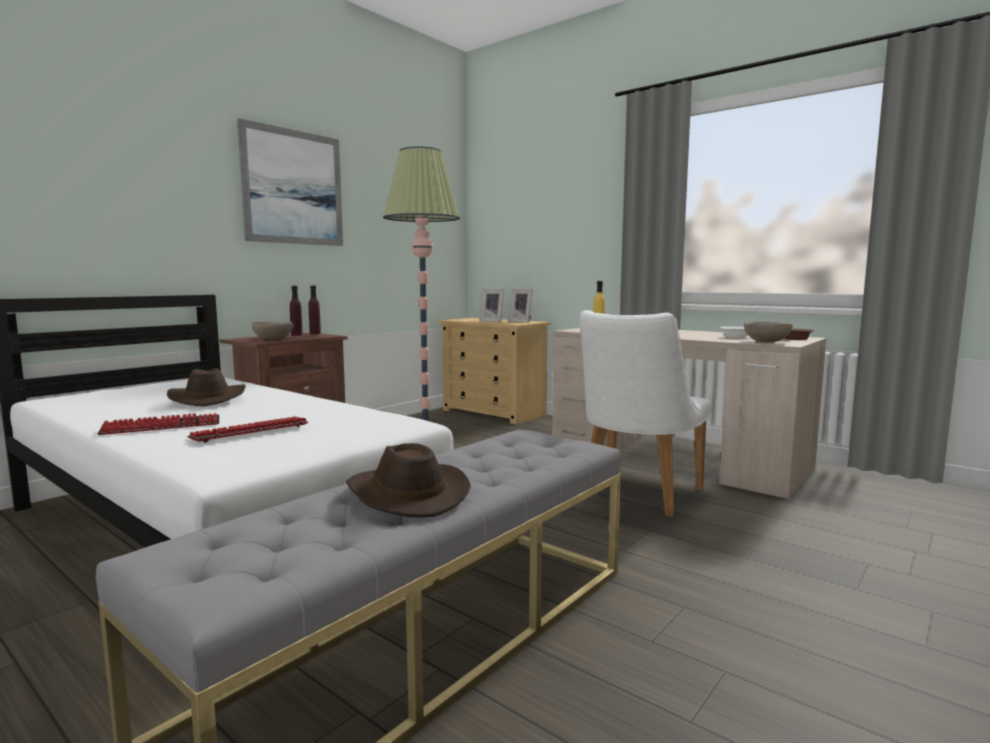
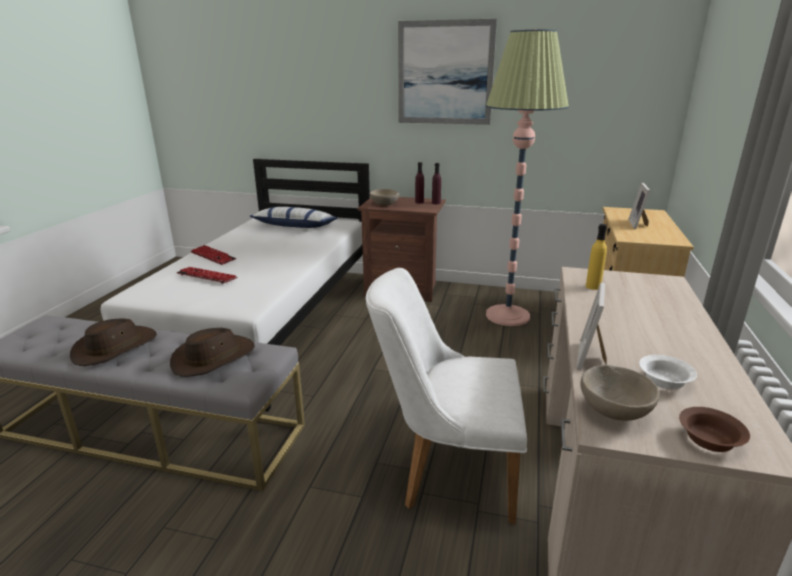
camera: 65 degrees right, 15 degrees up
(150, 392) = (295, 226): none -> pillow
(207, 398) = (279, 243): brown hat -> brown hat (213, 358)
(522, 321) = (661, 235): picture frame -> picture frame (592, 357)

